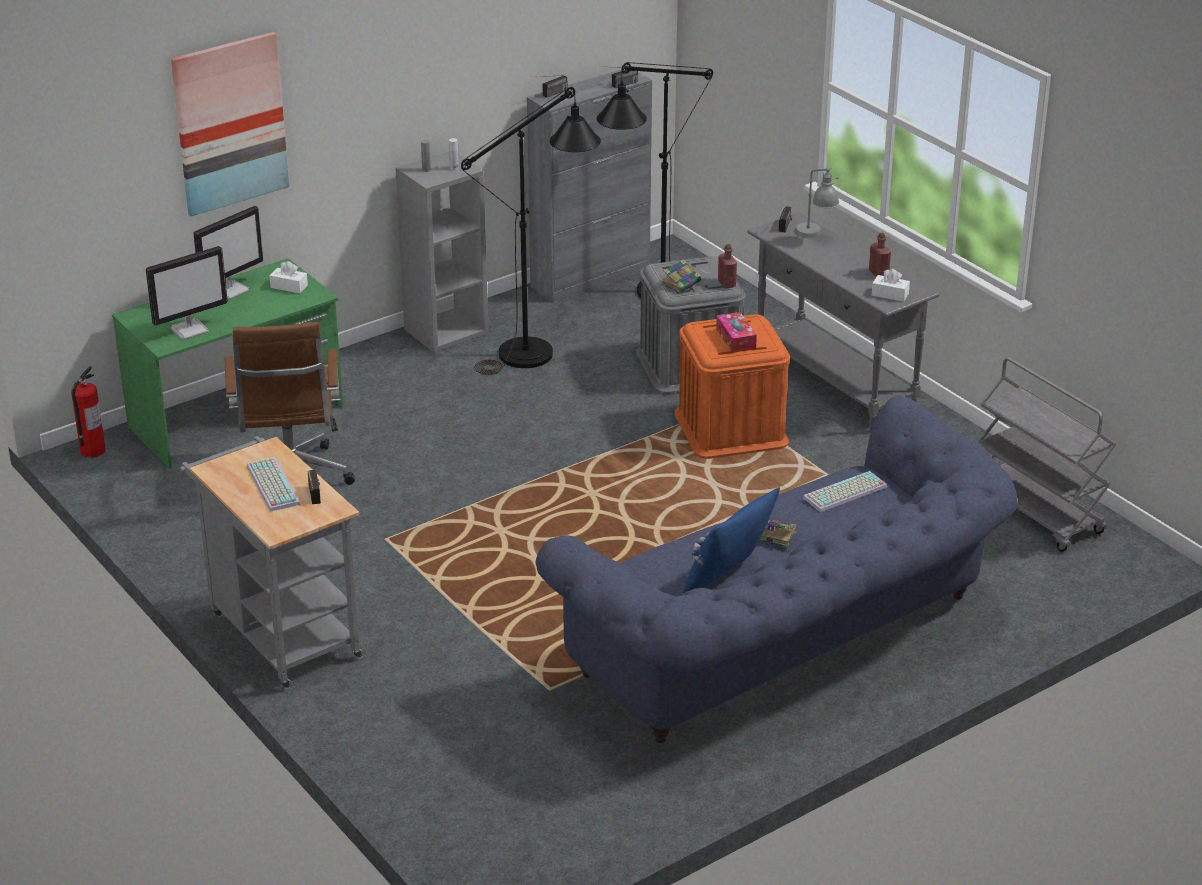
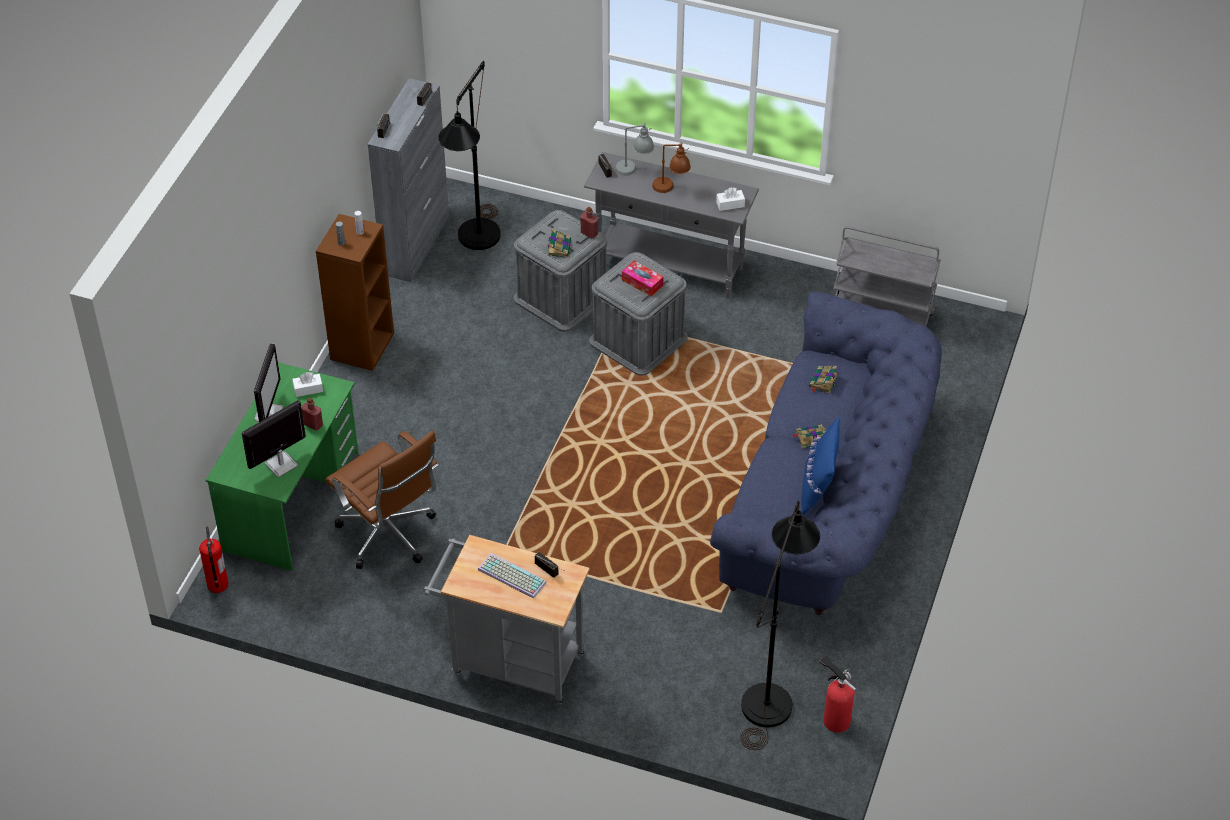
camera: 35 degrees left, 15 degrees up
(190, 329) = (280, 465): monitor -> monitor turned 150 degrees counterclockwise
(230, 123) = (238, 292): picture -> none
(446, 331) = (362, 346): grey bookcase -> brown bookcase
(539, 349) = (444, 331): black floor lamp -> black floor lamp (771, 694)
(564, 847) = (834, 719): none -> fire extinguisher
(731, 429) = (638, 340): orange storage box -> grey storage box
(838, 261) = (671, 188): none -> brown table lamp
(845, 493) = (823, 382): keyboard -> book
(878, 273) = (706, 188): red bottle -> red bottle (313, 424)

